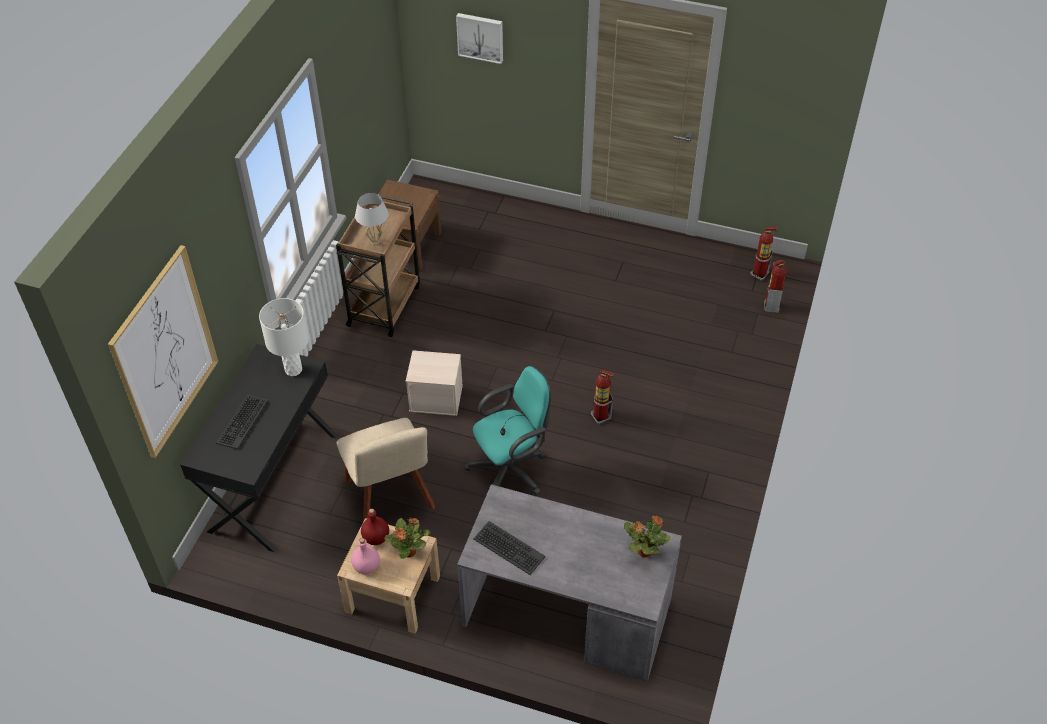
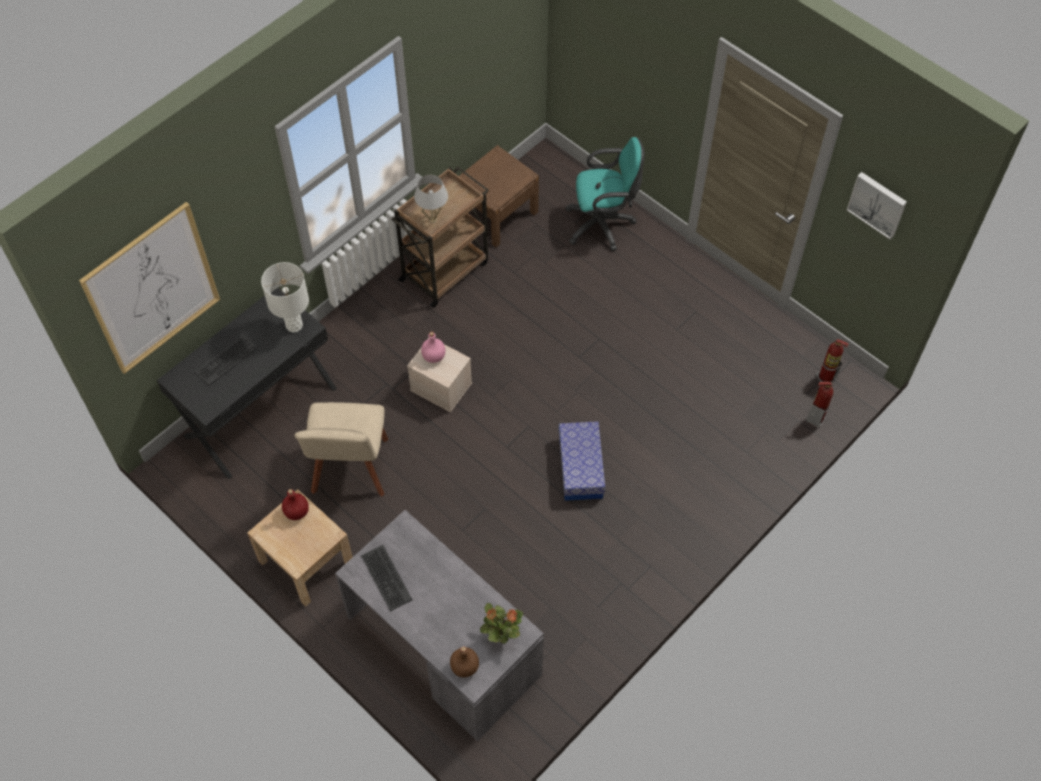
camera: 25 degrees right, 10 degrees up
(366, 567) = (275, 536): pink bottle -> pink bottle (433, 357)
(409, 551) = (318, 536): potted plant -> none
(480, 37) = (617, 42): picture -> picture (877, 204)
(512, 470) = (470, 488): turquoise office chair -> turquoise office chair (603, 224)
(600, 417) = (580, 468): fire extinguisher -> storage box
(629, 593) = (465, 667): none -> brown bottle

